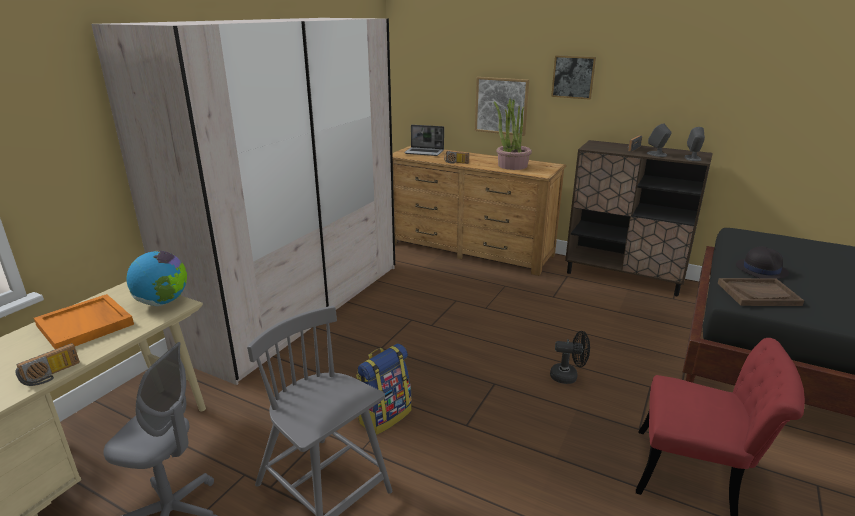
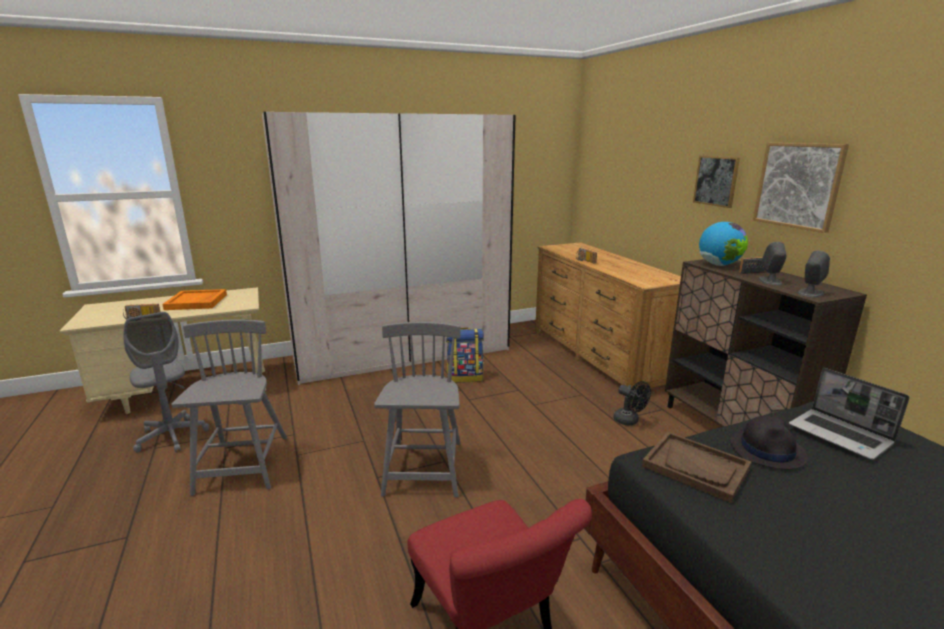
camera: 40 degrees right, 5 degrees down
(163, 302) = (244, 302): globe -> globe (719, 265)
(384, 415) = (340, 442): backpack -> backpack (465, 377)
(424, 152) = (577, 249): laptop -> laptop (841, 435)
(490, 398) = (424, 469): none -> grey chair
(501, 106) = (652, 209): picture -> picture (798, 185)
(512, 165) = (634, 272): potted plant -> none
(568, 376) = (514, 487): black fan -> black fan (629, 421)

